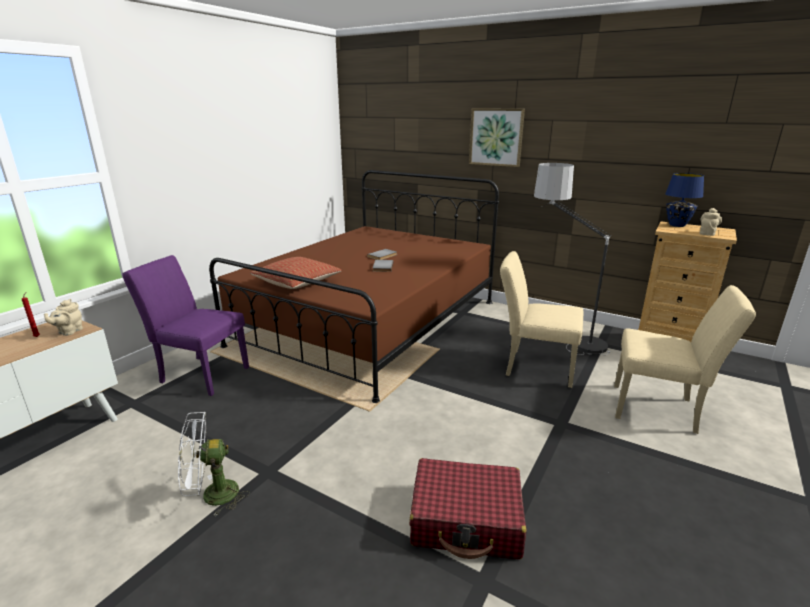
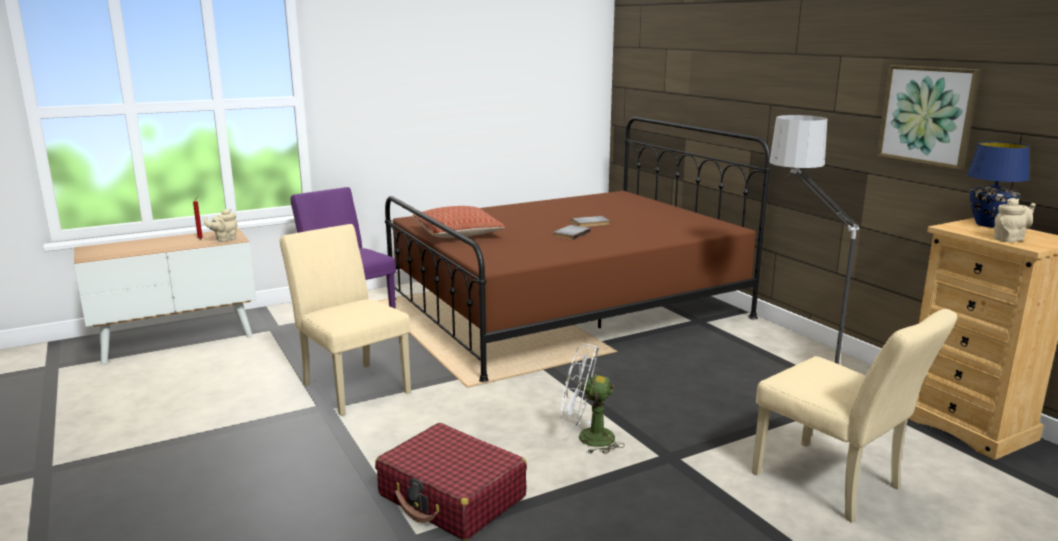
camera: 30 degrees right, 5 degrees down
(212, 496) = (266, 409): white fan -> white fan (587, 438)
(496, 137) = (773, 78): picture -> picture (927, 115)
(533, 367) = (716, 397): beige chair -> beige chair (351, 385)

